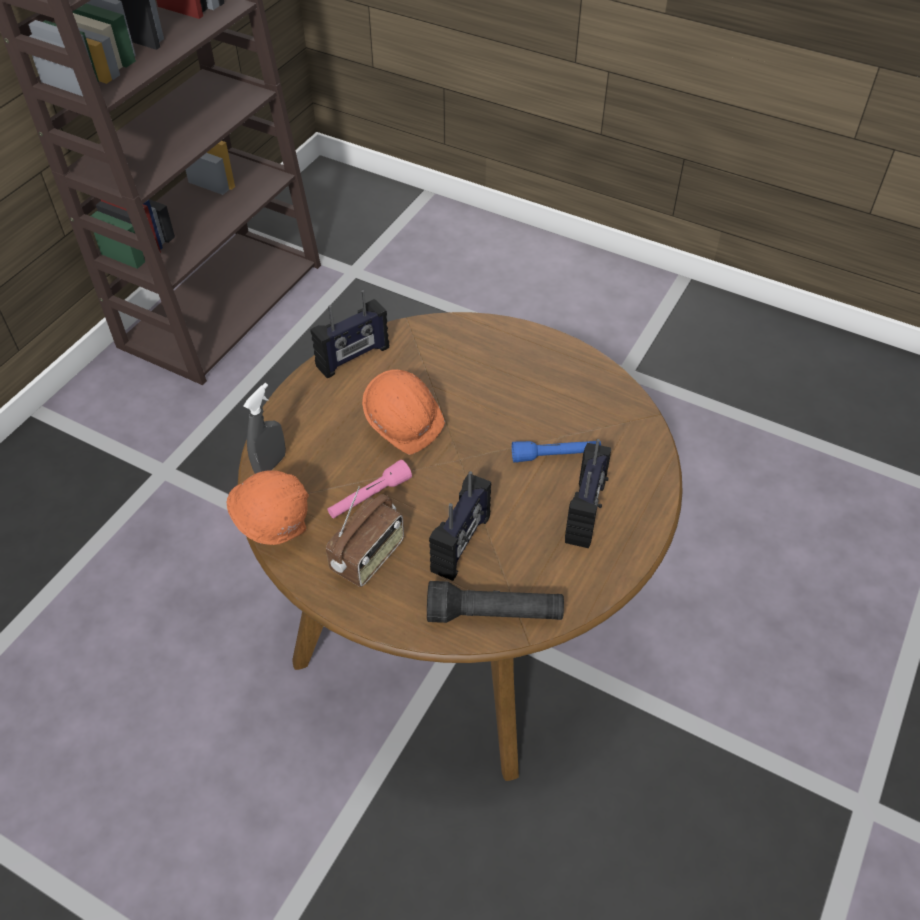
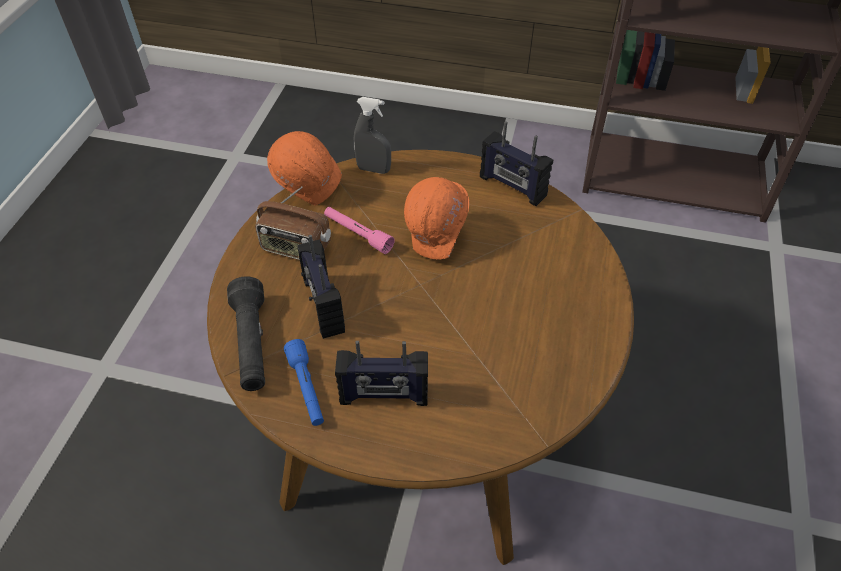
camera: 75 degrees right, 0 degrees up
(462, 544) = (322, 306): radio -> radio turned 60 degrees clockwise
(555, 455) = (450, 357): blue flashlight -> blue flashlight (307, 388)

